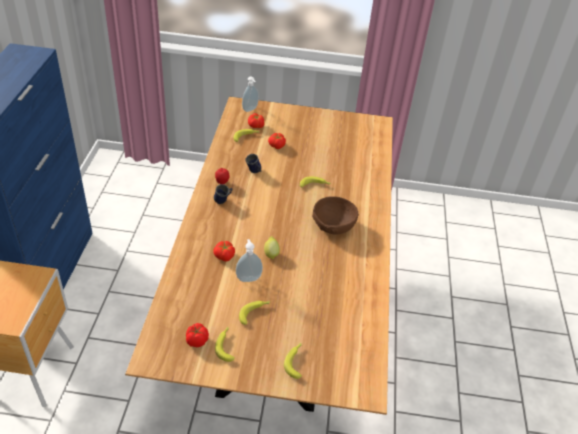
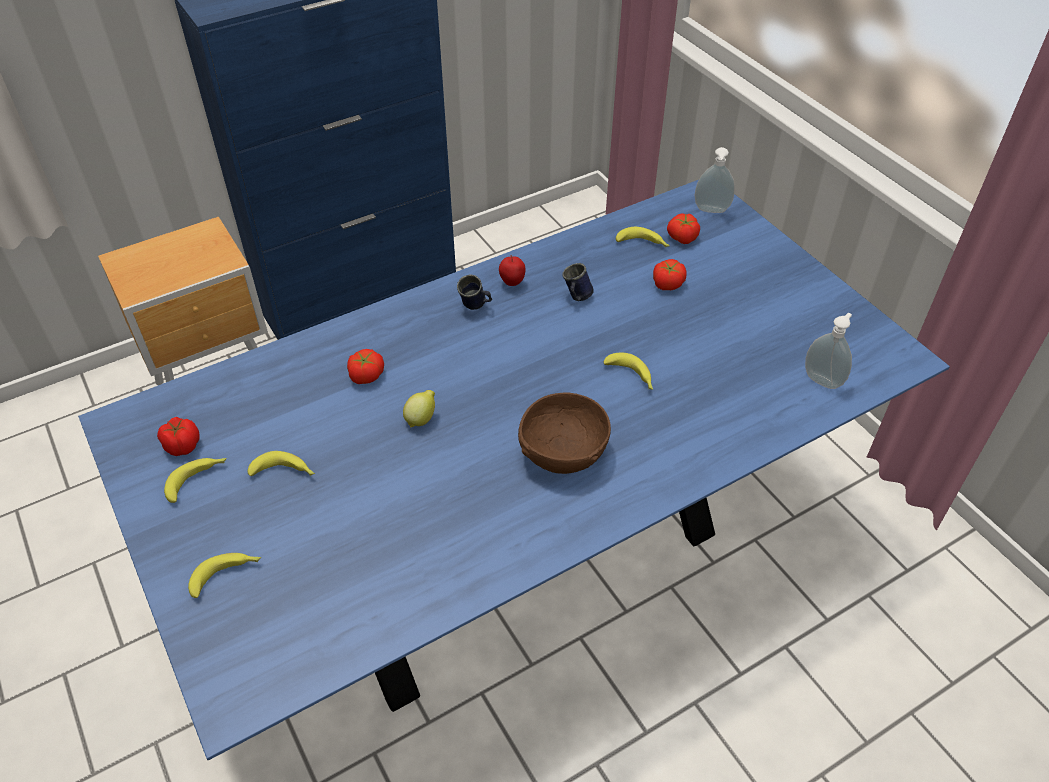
camera: 55 degrees right, 5 degrees up
(248, 278) = (347, 425): soap dispenser -> soap dispenser (823, 379)
(280, 315) = (524, 555): brown dining table -> blue dining table

